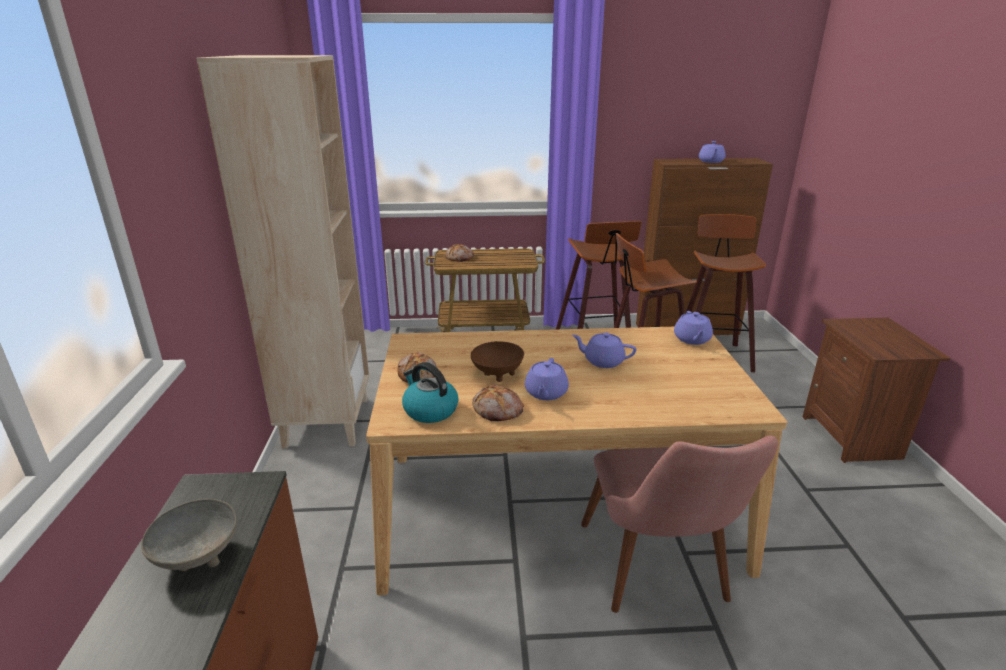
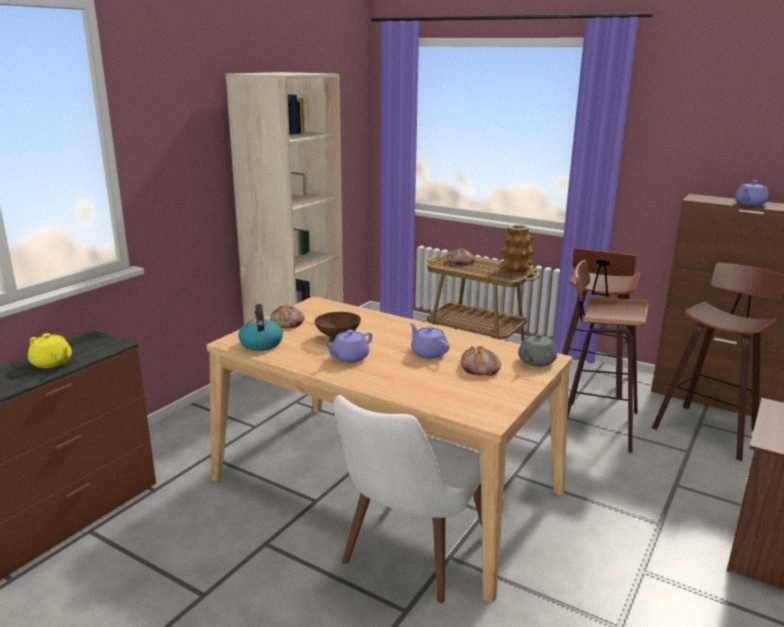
camera: 35 degrees right, 5 degrees down
(197, 556) = (52, 363): grey bowl -> yellow teapot
(498, 411) = (300, 357): bread -> bread (479, 369)
(517, 254) = (515, 268): none -> vase
(660, 575) = (408, 559): pink chair -> white chair
(692, 339) = (536, 361): purple teapot -> grey teapot

